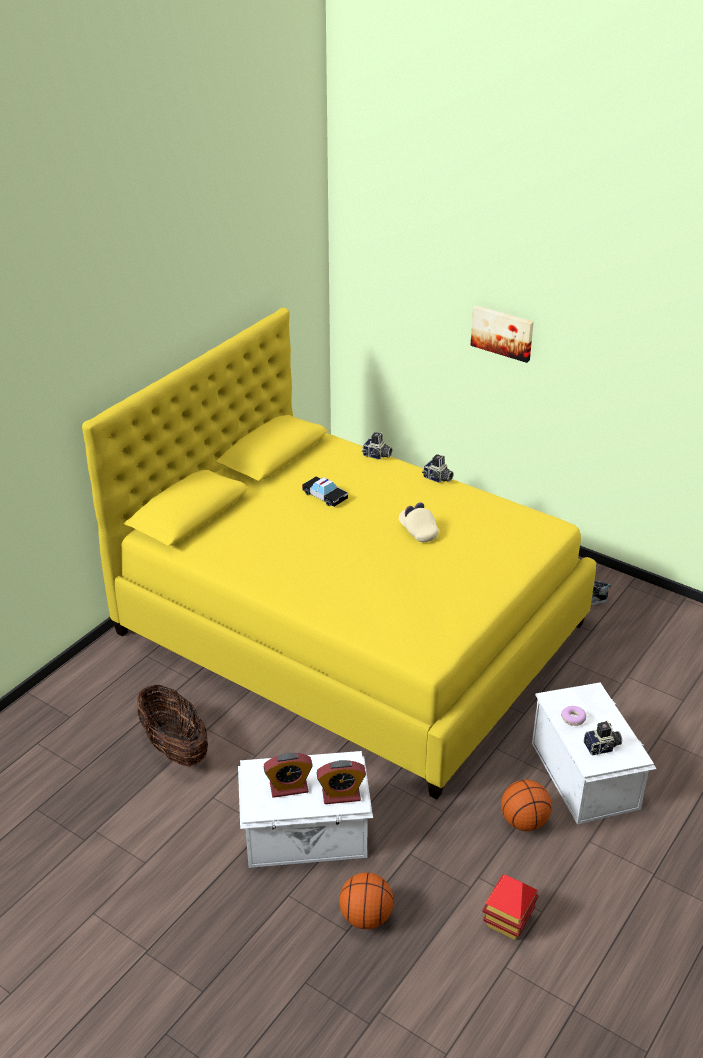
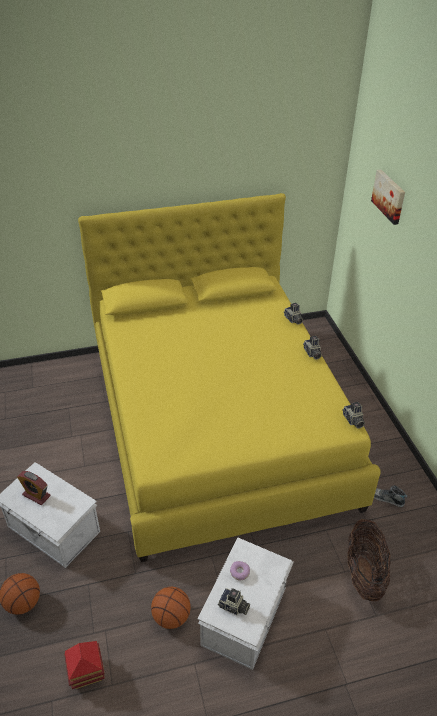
camera: 40 degrees right, 5 degrees up
(175, 748) = (55, 435): basket -> basket (364, 573)
(325, 496) = (229, 329): toy car -> none
(341, 795) = (54, 520): alarm clock -> none
(418, 531) = (255, 381): beige cap -> none
(502, 332) = (414, 267): picture -> picture (389, 196)
(549, 518) = (353, 420): none -> camera

